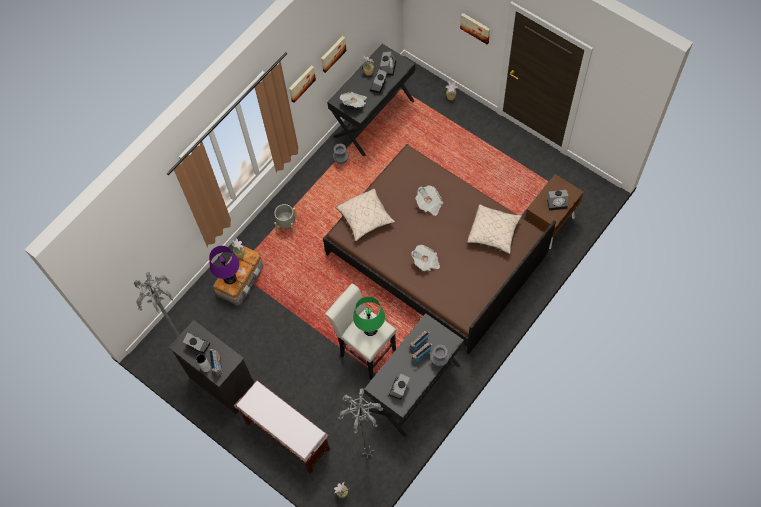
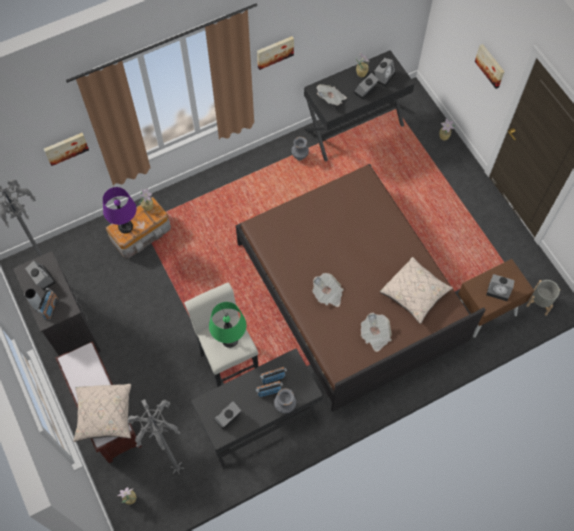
camera: 20 degrees right, 0 degrees up
(286, 224) = (214, 198): grey planter -> grey planter (539, 302)
(332, 53) = (323, 34): picture -> picture (65, 148)
(365, 218) = (287, 222): beige pillow -> beige pillow (105, 415)
(429, 204) = (361, 235): newspaper -> newspaper (375, 335)

